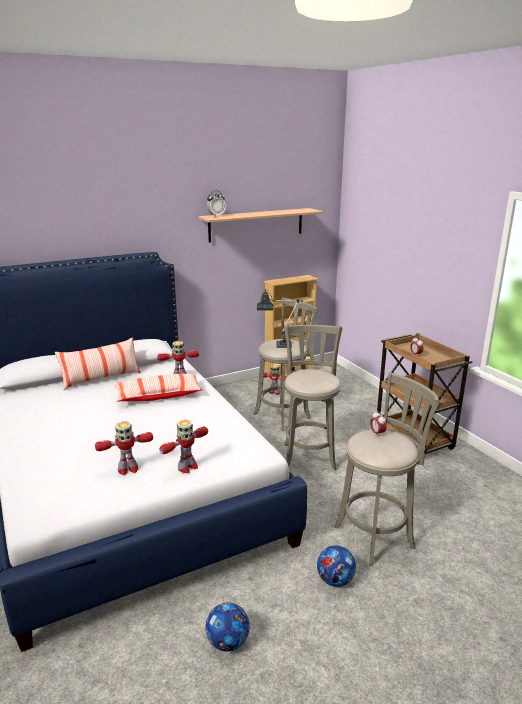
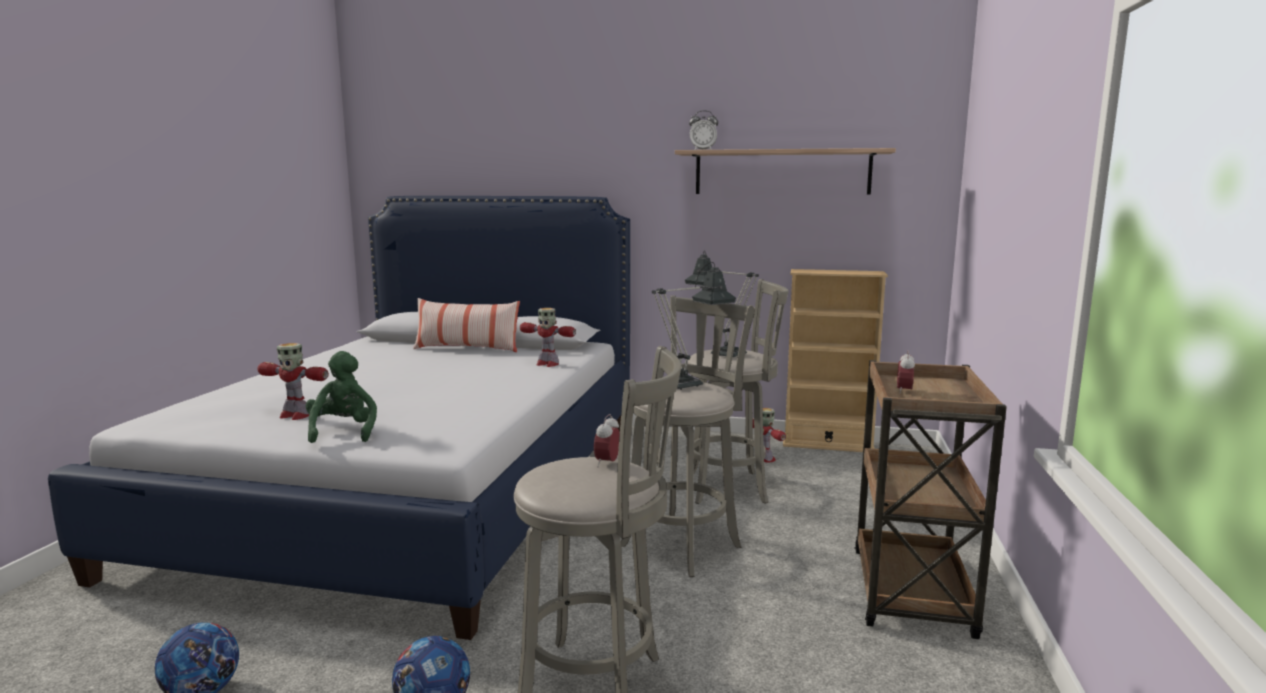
camera: 40 degrees right, 10 degrees down
(158, 395) = (483, 373): pillow -> none
(187, 467) = (343, 432): toy robot -> green plush toy
(308, 373) = (689, 383): none -> table lamp

